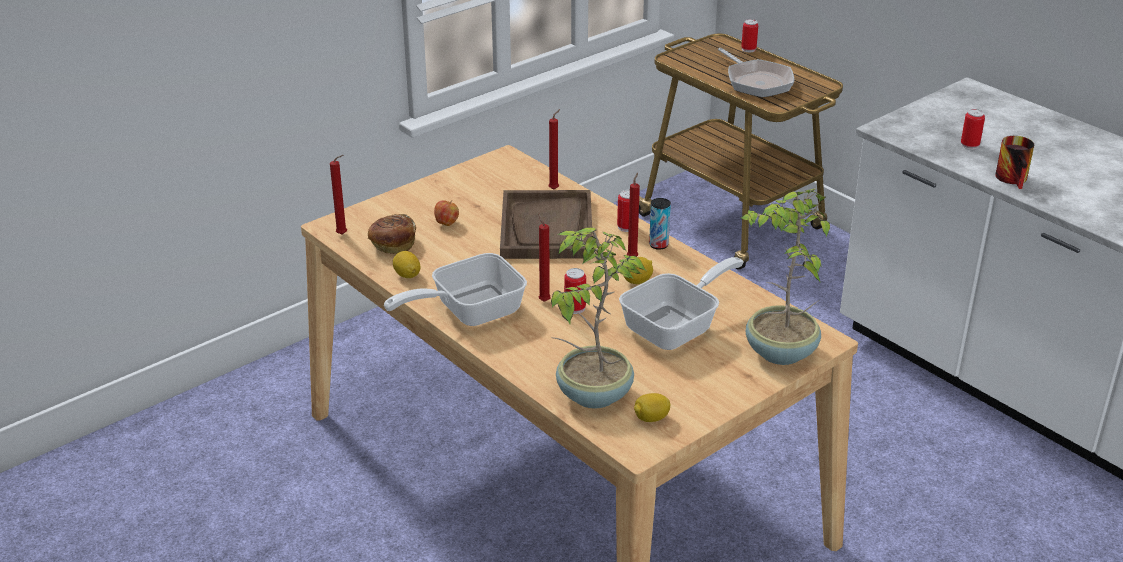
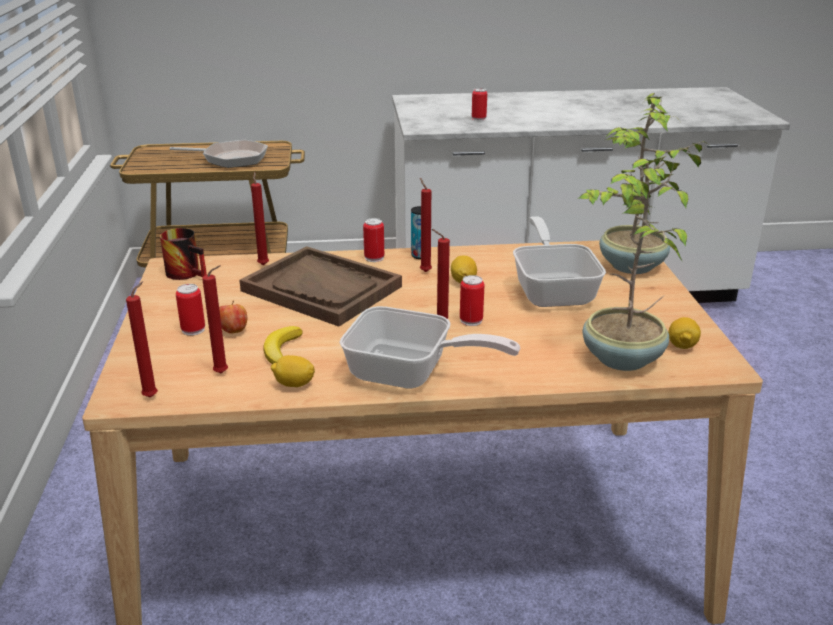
camera: 55 degrees left, 5 degrees down
(393, 245) = (223, 373): bread -> red candle
(442, 252) = (282, 351): none -> banana
(468, 312) = (410, 374): frying pan -> frying pan turned 75 degrees counterclockwise
(748, 49) = (182, 146): can -> can (193, 330)
(1015, 179) = (538, 123): mug -> mug (189, 273)

